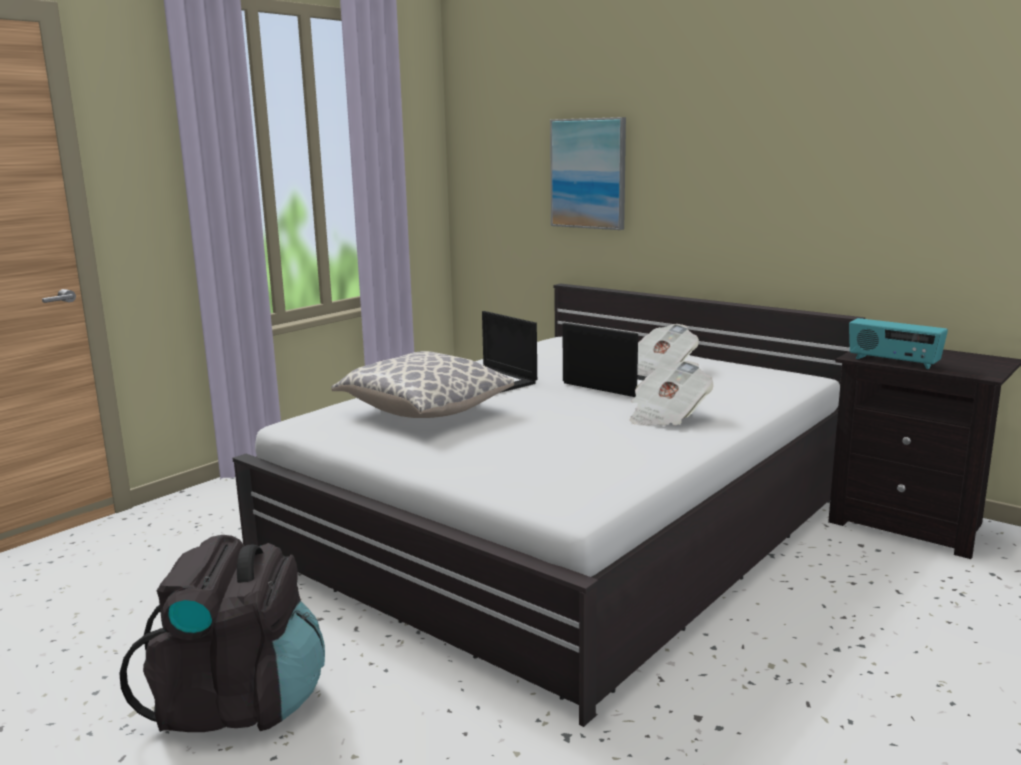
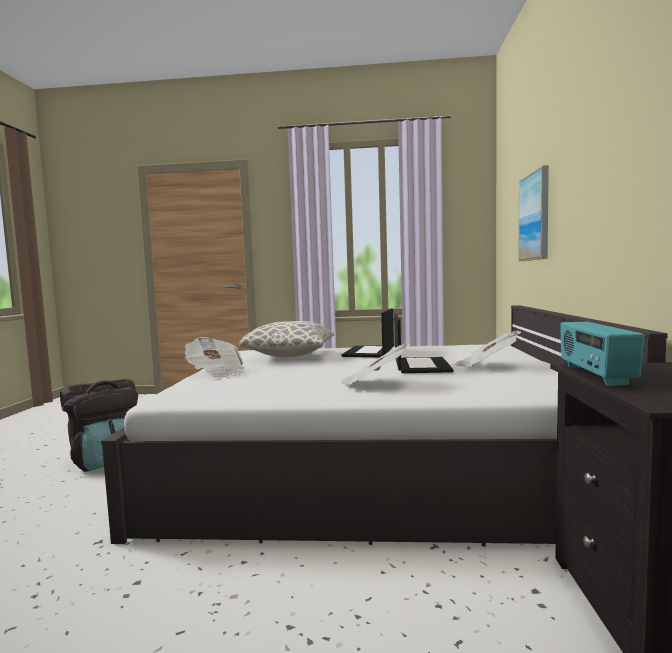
camera: 55 degrees right, 10 degrees down
(458, 463) = (215, 373): none -> newspaper

